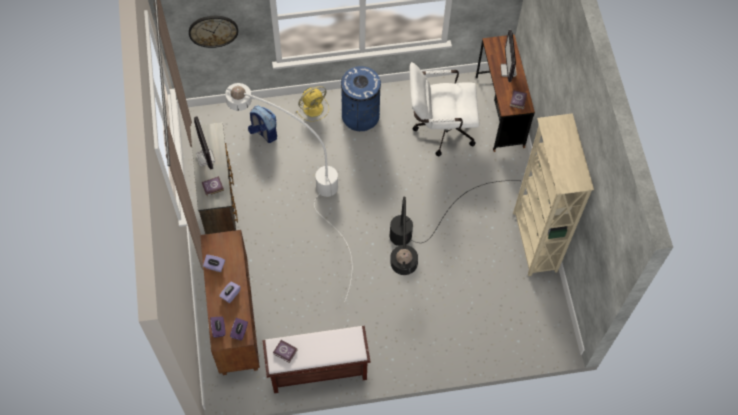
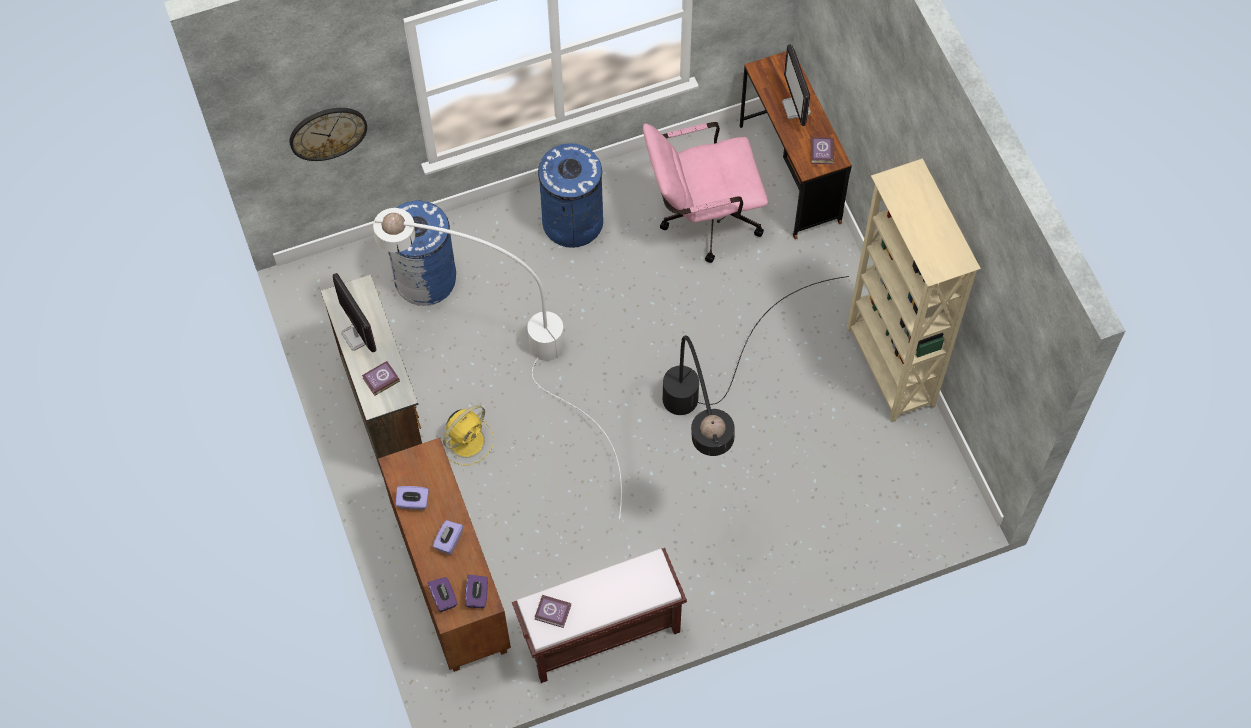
camera: 10 degrees left, 0 degrees up
(264, 133) = (425, 279): backpack -> blue trash can
(314, 108) = (495, 224): yellow fan -> yellow fan (468, 440)
(439, 128) = (702, 219): white office chair -> pink office chair

